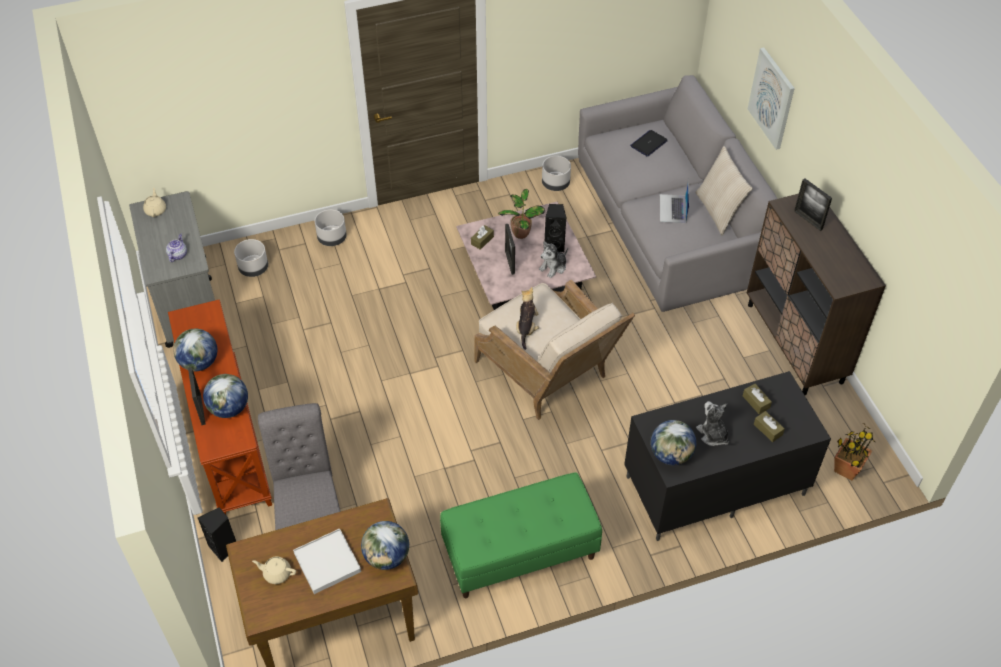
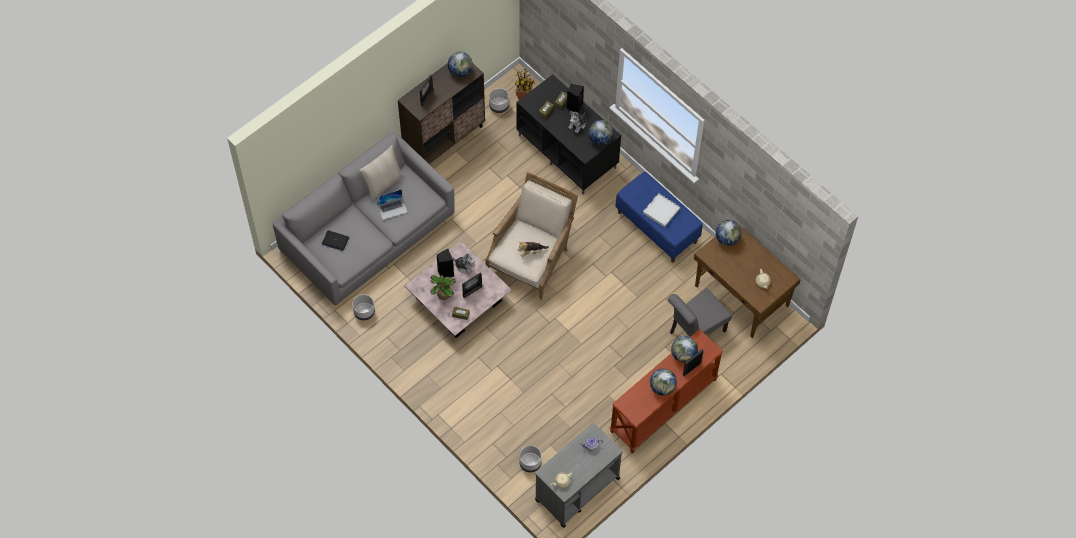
camera: 115 degrees left, 10 degrees up
(224, 548) = (731, 369): black speaker -> black speaker (574, 108)
(327, 563) = (744, 263): white tray -> white tray (661, 211)
(332, 238) = (480, 428): grey planter -> grey planter (499, 106)
(519, 554) = (657, 227): green bench -> blue bench
(772, 98) = (340, 131): picture -> none
(847, 272) = (460, 71): none -> globe

